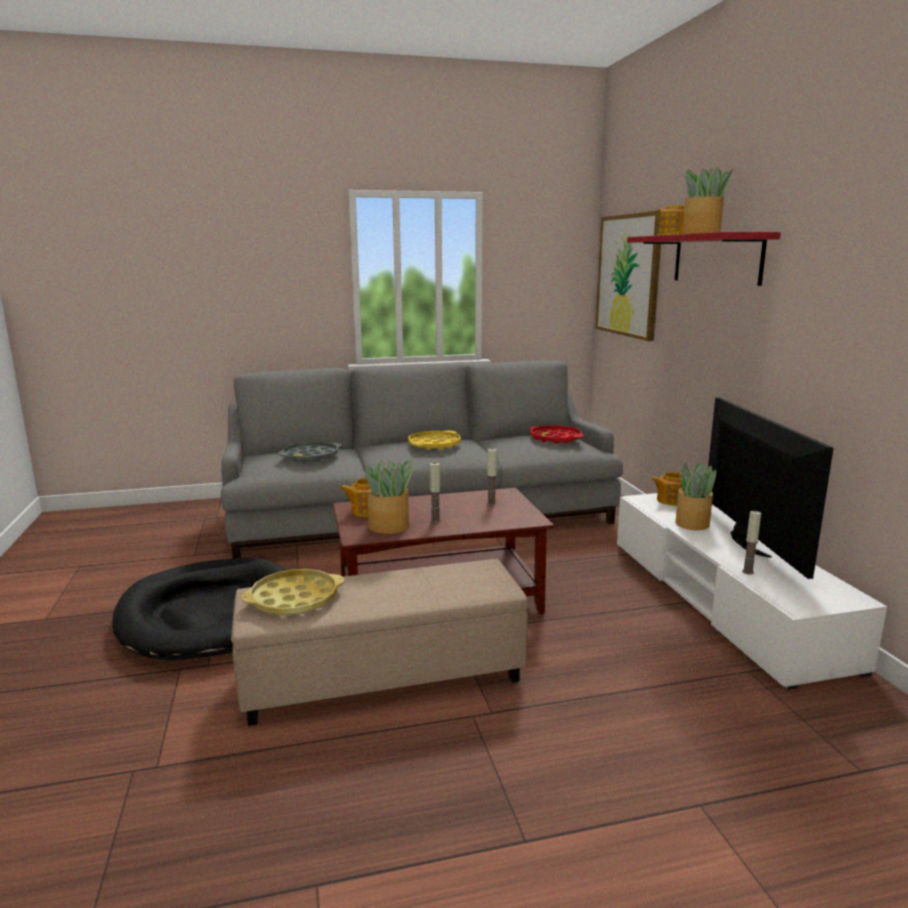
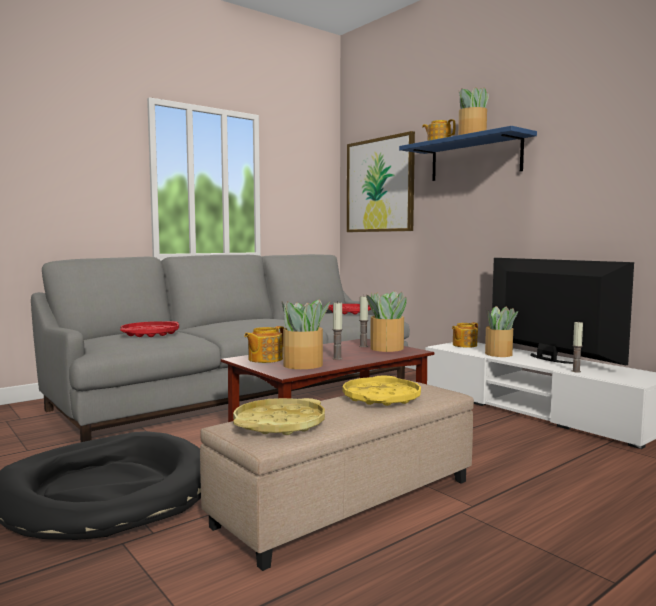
camera: 25 degrees left, 10 degrees down
(311, 457) = (150, 334): grey tray -> red tray
(434, 445) = (258, 320): yellow tray -> yellow tray (381, 398)
(509, 511) = (386, 348): none -> potted plant
(716, 259) = (475, 158): red shelf -> blue shelf

